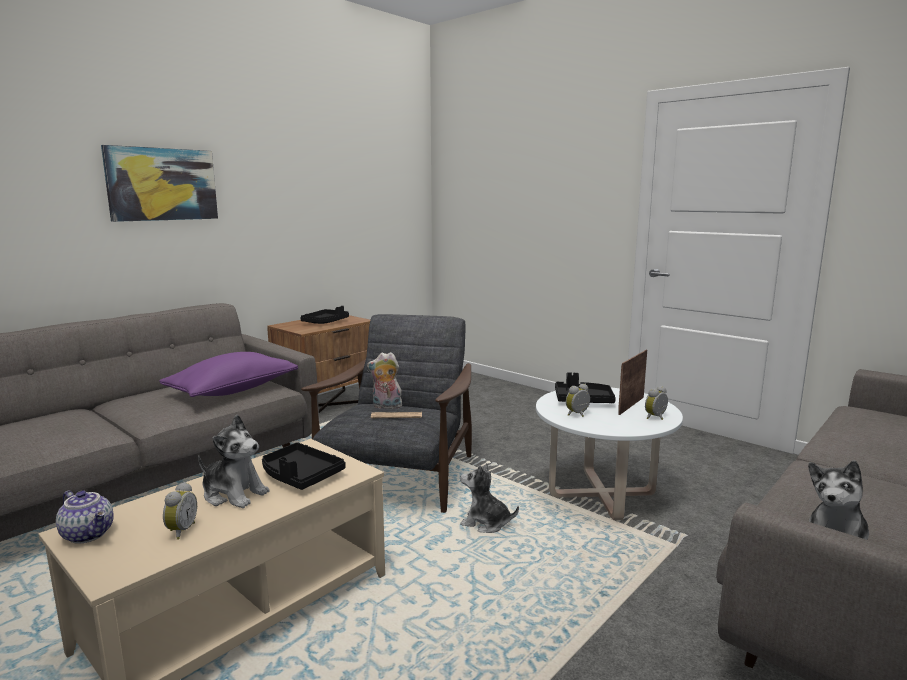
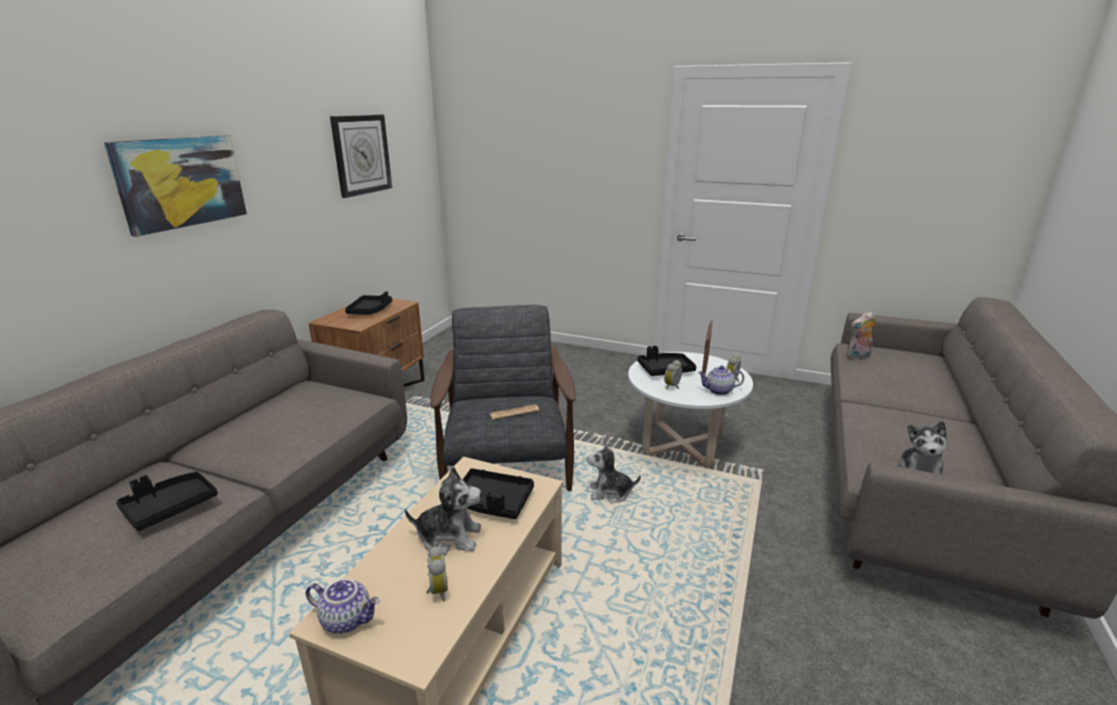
camera: 20 degrees left, 10 degrees up
(52, 434) = (170, 507): none -> black tray
(233, 391) = (326, 410): purple pillow -> none
(344, 183) = (361, 155): none -> wall clock
(386, 407) = (492, 402): plush toy -> plush toy (858, 357)
(629, 425) = (719, 391): none -> teapot

